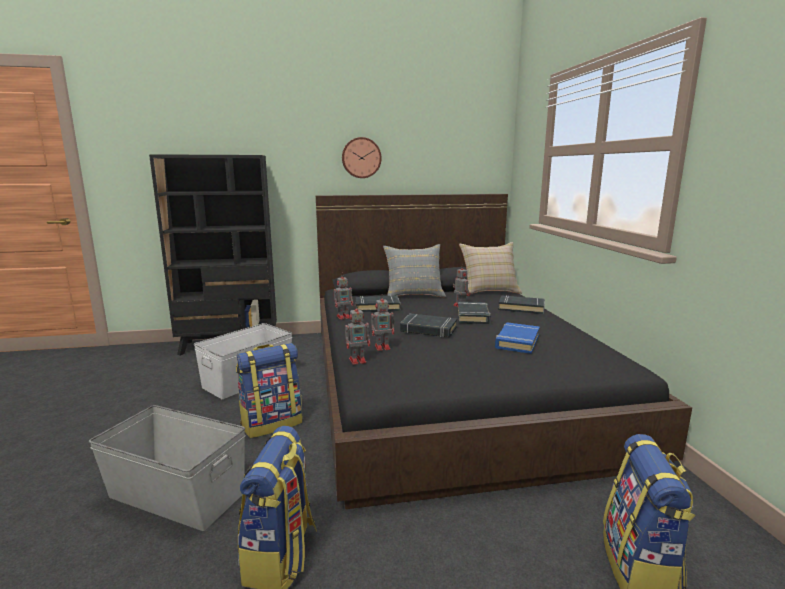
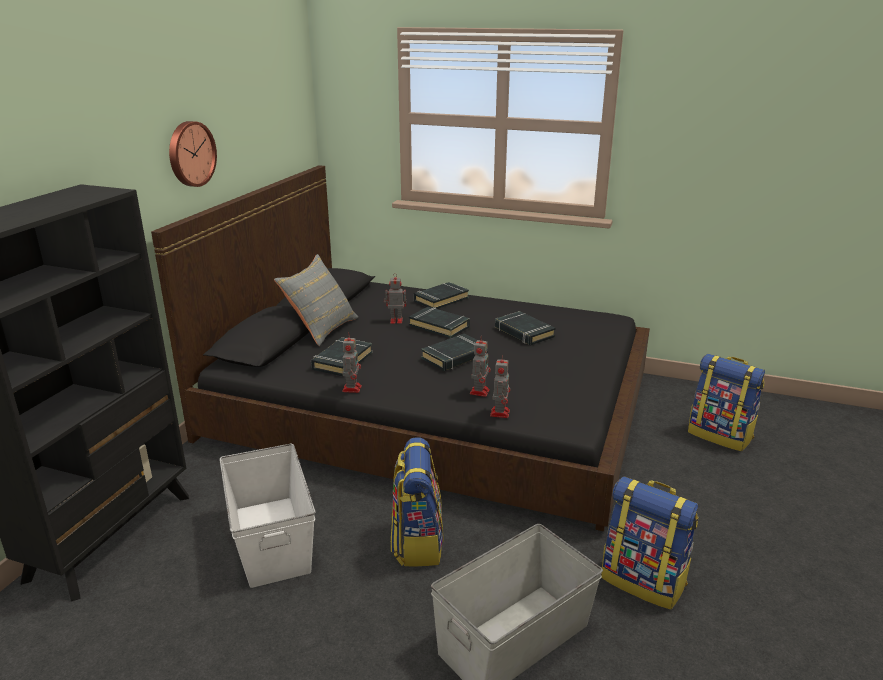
camera: 60 degrees left, 10 degrees up
(489, 290) = (367, 292): beige pillow -> none
(517, 342) = (523, 332): blue book -> black book

